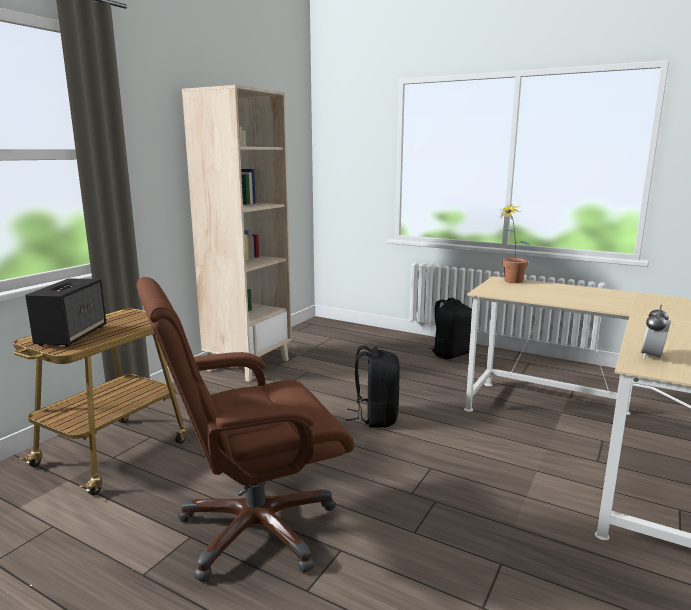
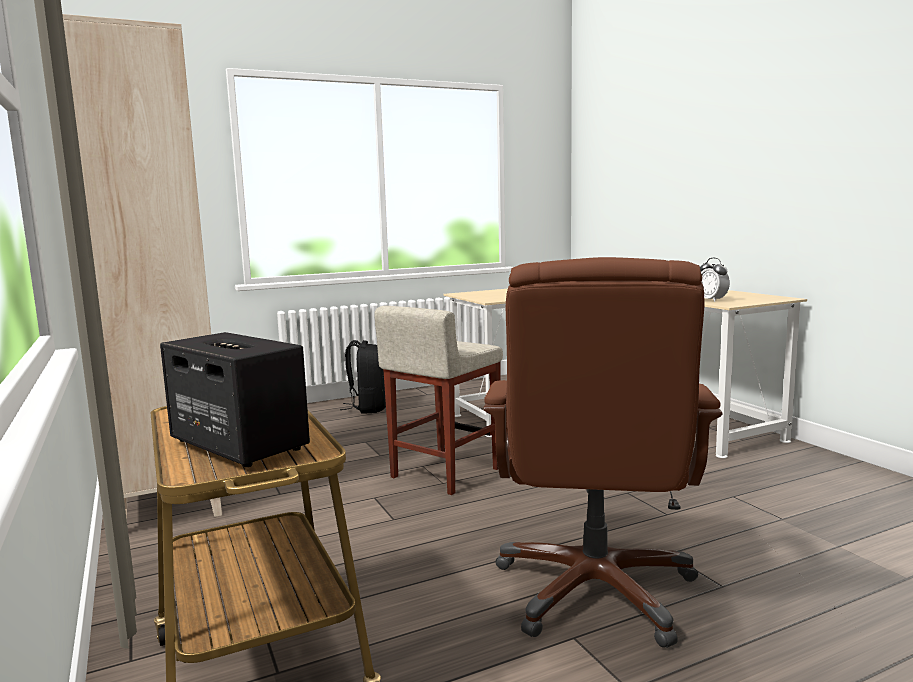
camera: 55 degrees left, 5 degrees down
(376, 417) = (444, 473): black backpack -> beige stool
(510, 282) = (474, 293): potted plant -> none

